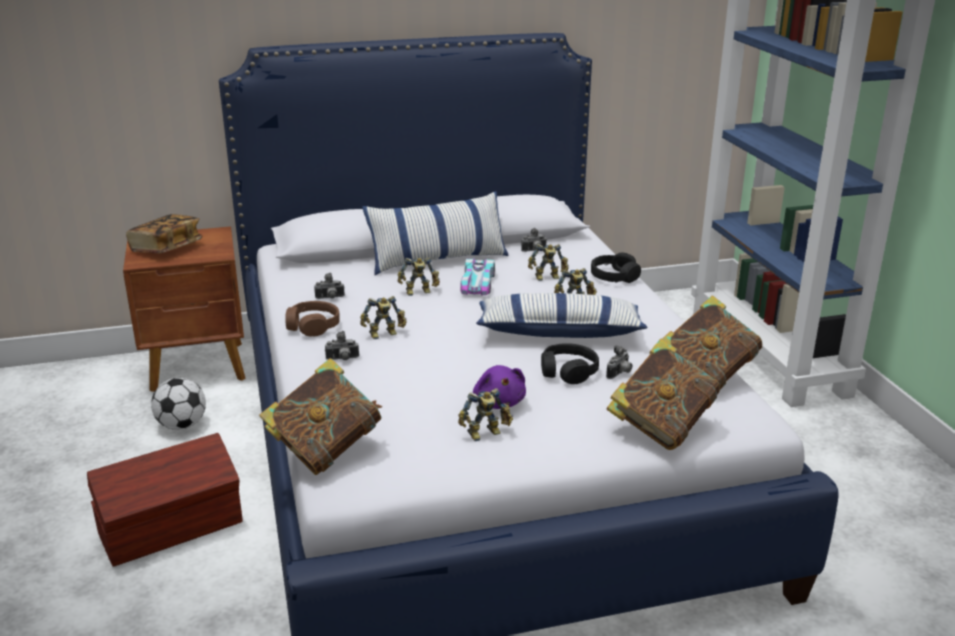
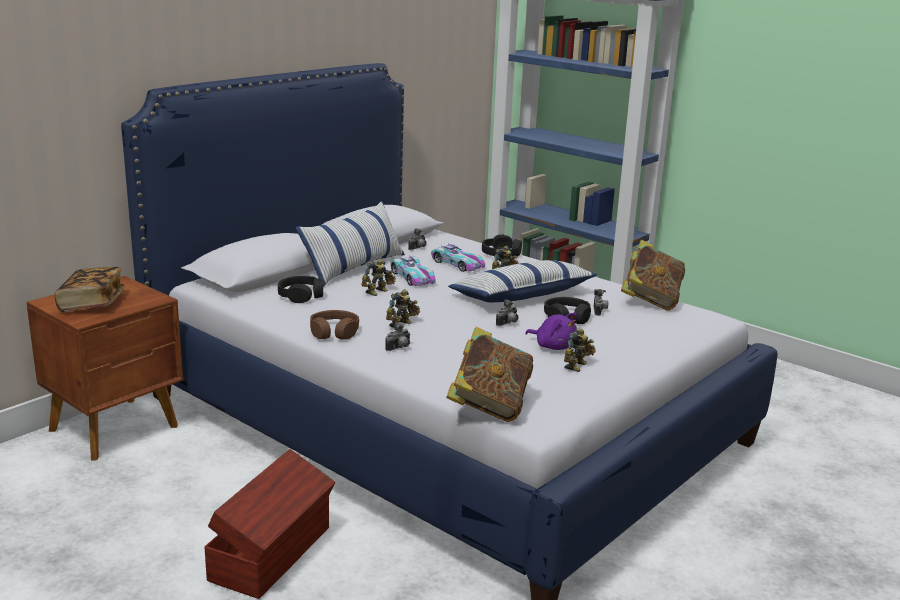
camera: 35 degrees left, 5 degrees down
(182, 425) = (167, 477): football -> none
(330, 298) = (313, 311): camera -> camera (508, 323)
(344, 279) = (301, 296): none -> black headphones
(548, 278) = (457, 264): toy robot -> toy car
(661, 427) = (671, 334): book -> none

